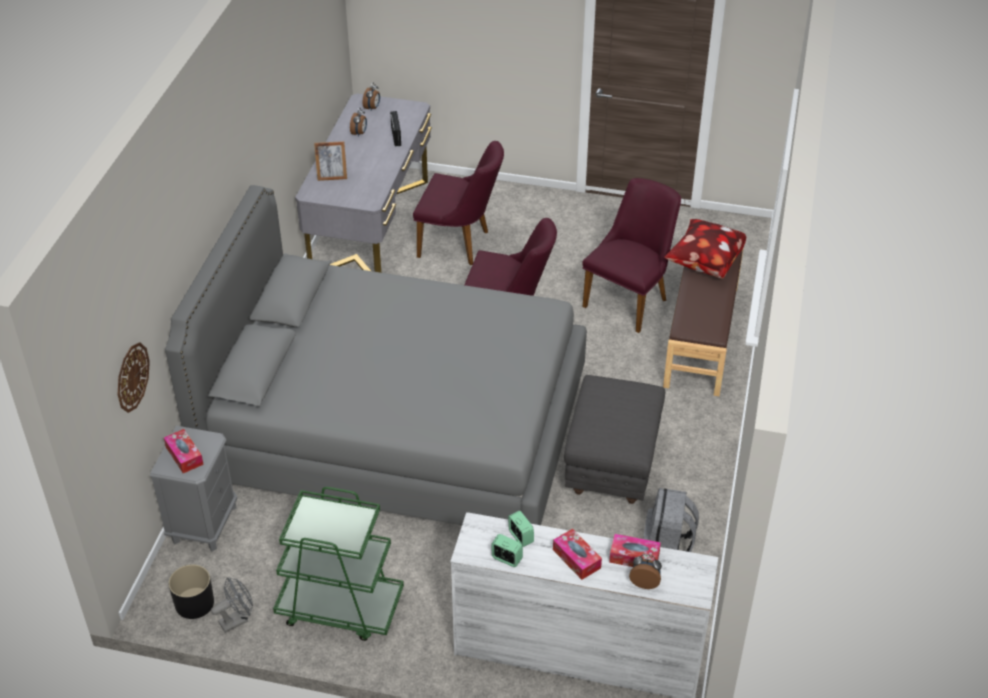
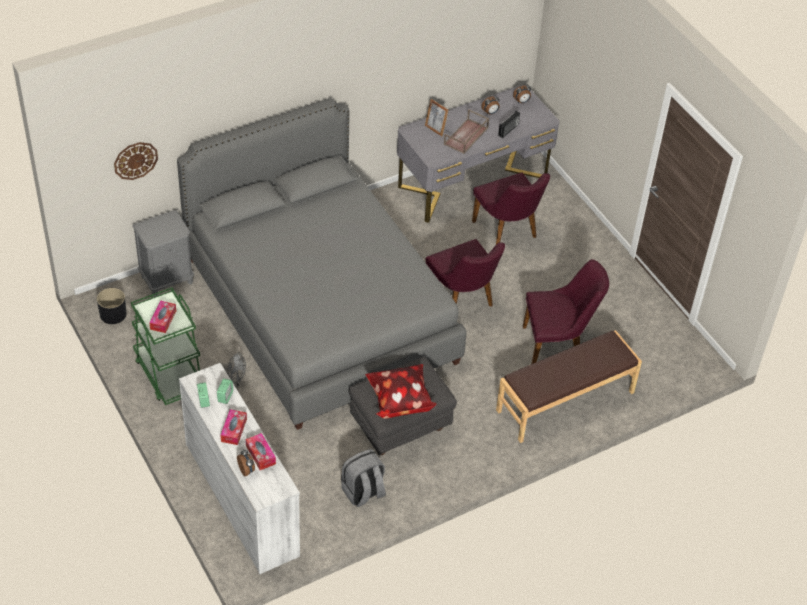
camera: 45 degrees right, 5 degrees up
(184, 455) = (158, 228): tissue box -> tissue box (163, 320)
(237, 620) = (120, 339): grey fan -> grey fan (234, 382)
(368, 165) = (466, 136): none -> brown tray
(703, 263) = (593, 351): pillow -> pillow (399, 401)

